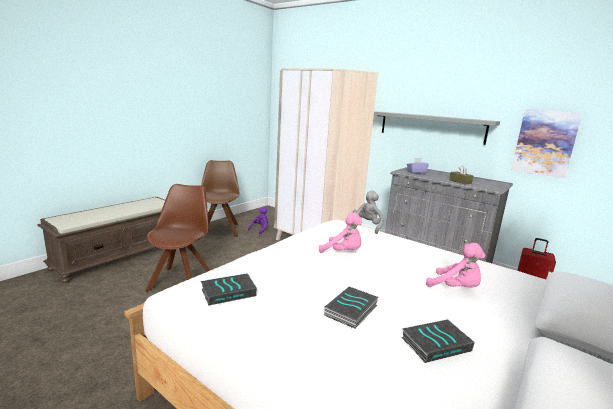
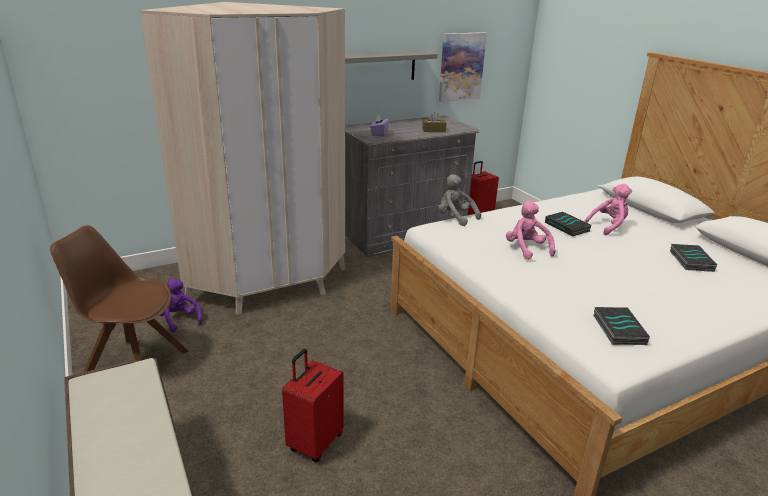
camera: 65 degrees left, 10 degrees up
(181, 280) = (314, 442): brown chair -> red suitcase
(343, 252) = (526, 249): pink plush toy -> pink plush toy turned 75 degrees counterclockwise
(352, 311) = (651, 277): book -> book (567, 227)

